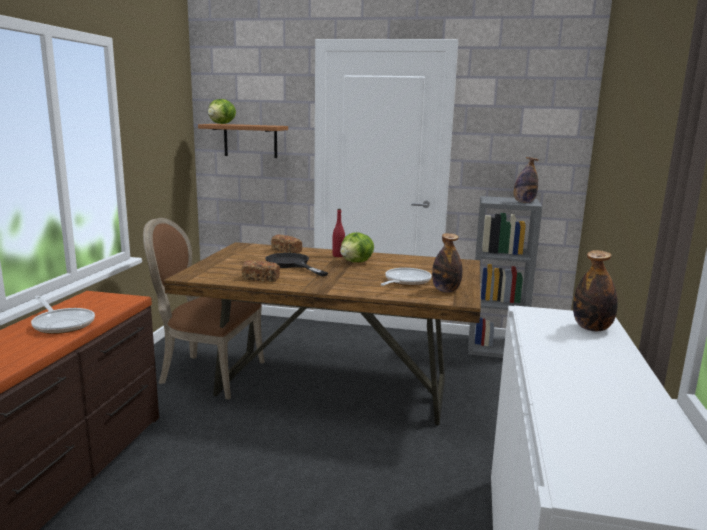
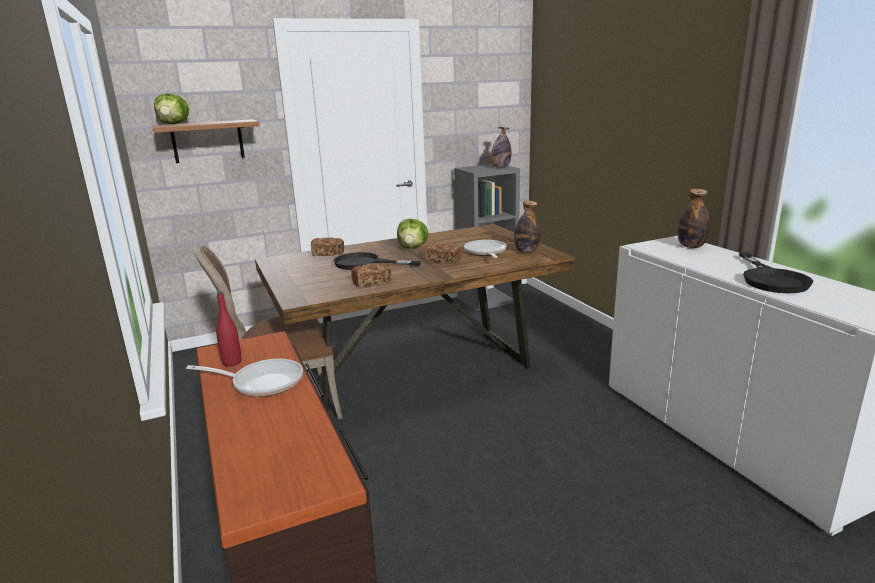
camera: 35 degrees left, 5 degrees up
(338, 256) = (384, 246): red bottle -> red bottle (232, 362)
(354, 278) = (443, 260): none -> bread
(590, 391) = (771, 279): none -> black frying pan

